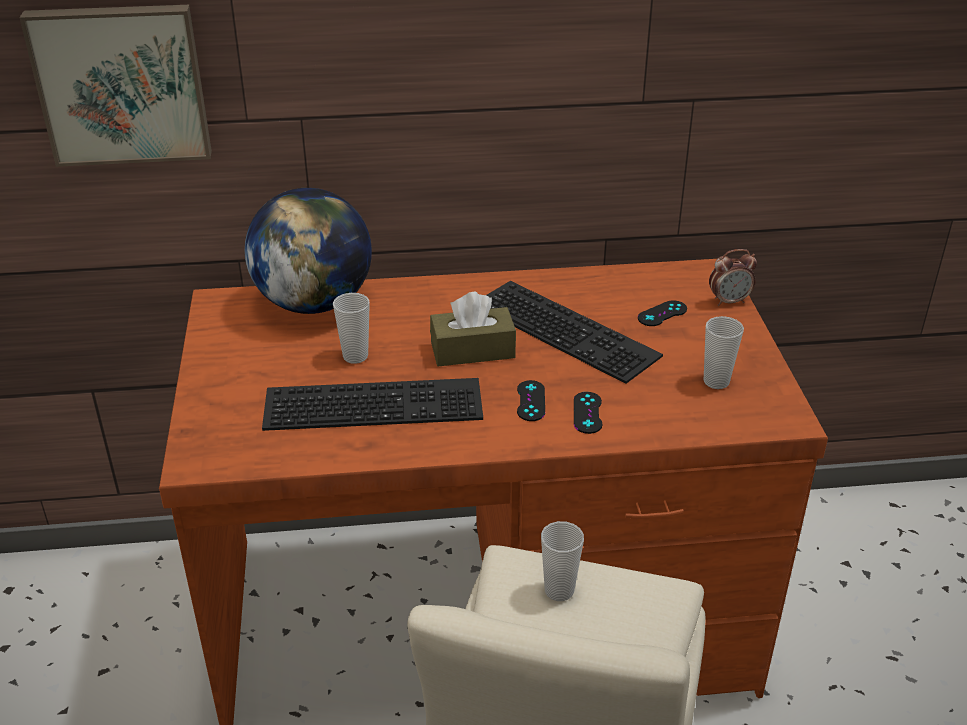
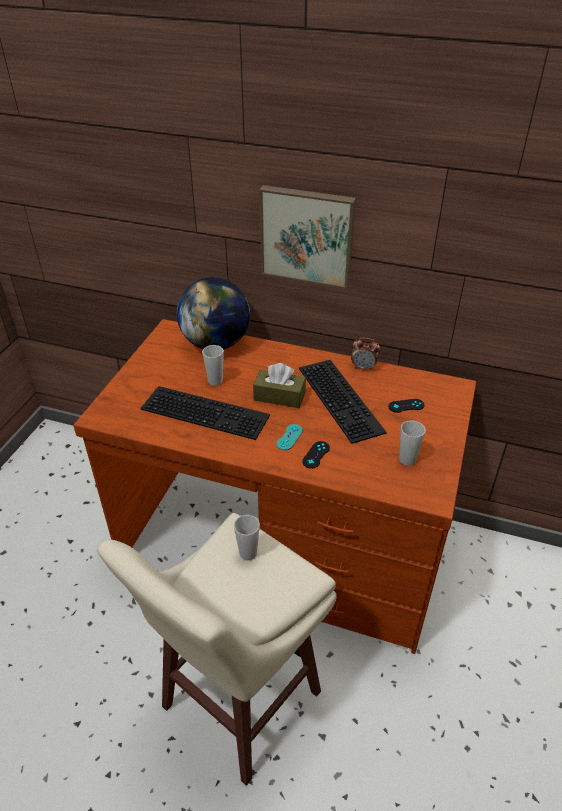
camera: 25 degrees right, 5 degrees up
(122, 84) = (132, 199): picture -> picture (307, 235)
(531, 401) = (289, 437): black game controller -> turquoise game controller
(729, 301) = (454, 410): alarm clock -> alarm clock (363, 367)

